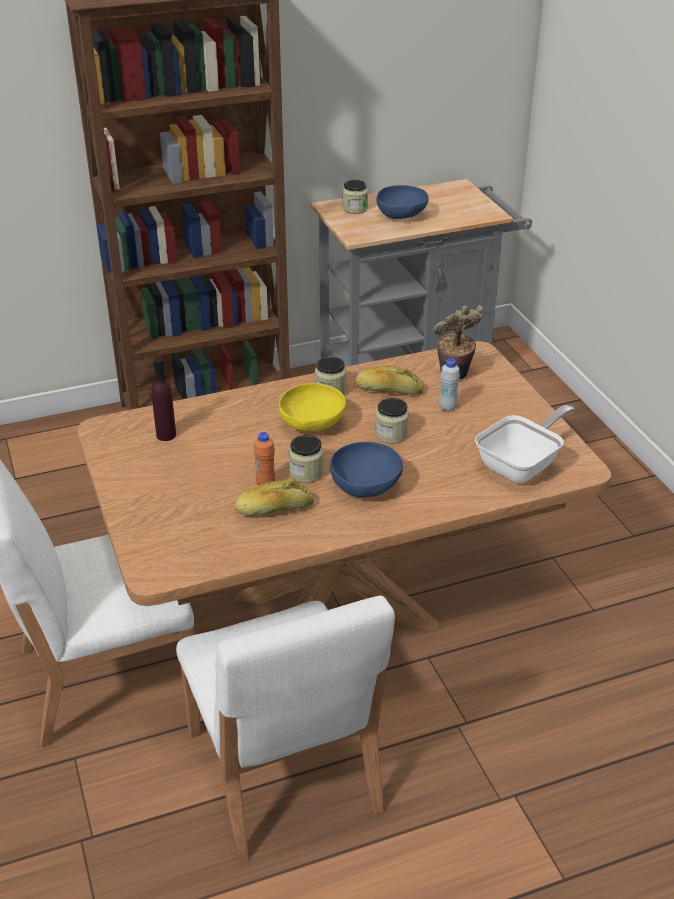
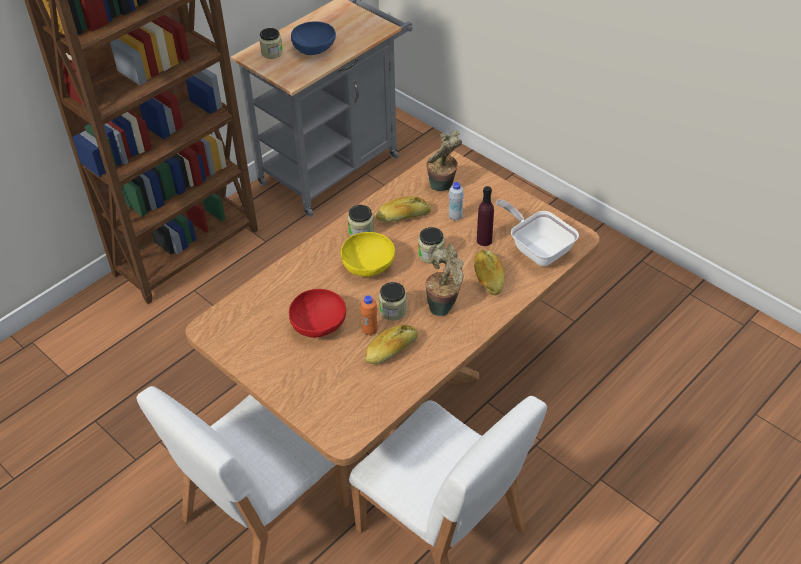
camera: 25 degrees left, 10 degrees up
(166, 435) = (263, 316): purple bottle -> purple bottle (484, 240)
(215, 462) = (319, 326): none -> red bowl
(366, 487) = (443, 306): blue bowl -> potted plant
(440, 475) = (488, 277): none -> bread
(522, 466) = (537, 249): frying pan -> frying pan turned 60 degrees counterclockwise

